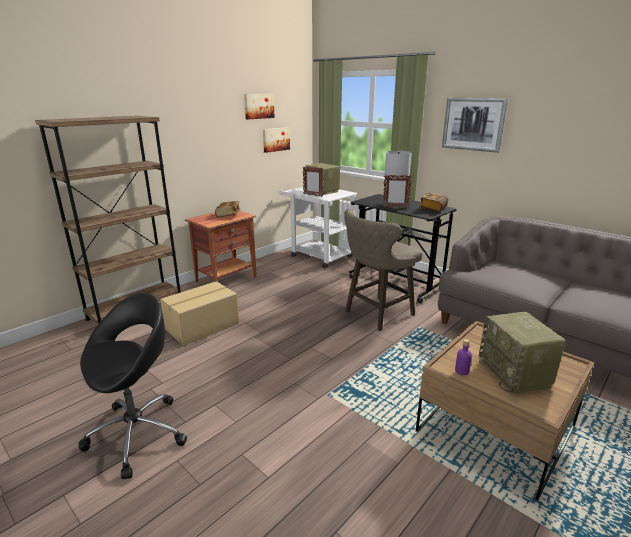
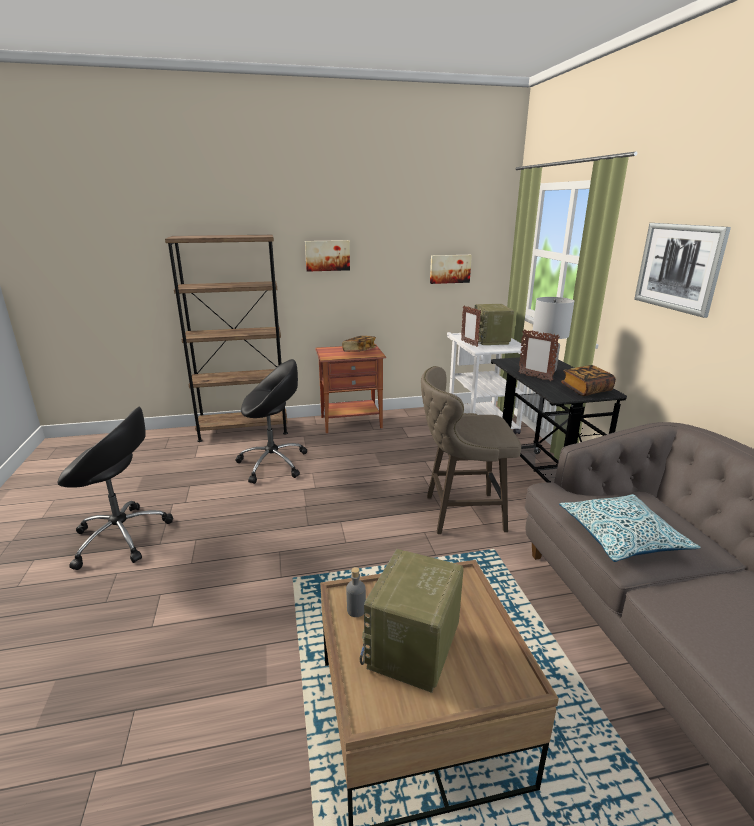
camera: 35 degrees right, 0 degrees up
(203, 326) = (274, 463): cardboard box -> black office chair
(258, 106) = (427, 227): picture -> picture (327, 255)
(461, 371) = (356, 610): purple bottle -> grey bottle
(519, 284) = (622, 537): none -> pillow

